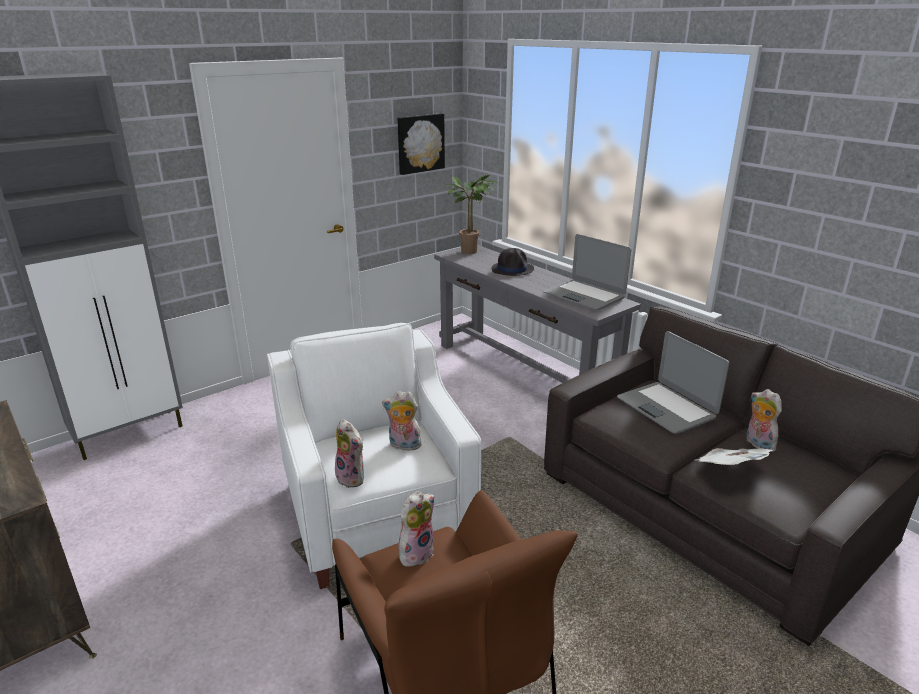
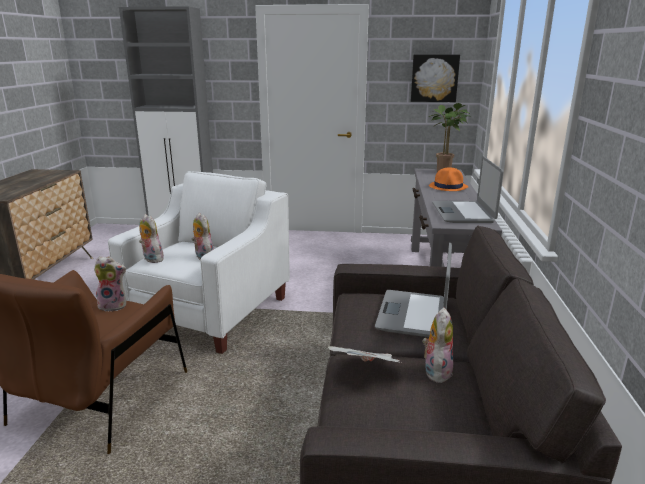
camera: 45 degrees right, 5 degrees down
(353, 478) = (151, 259): plush toy -> plush toy turned 135 degrees clockwise
(513, 269) = (448, 187): black hat -> orange hat

